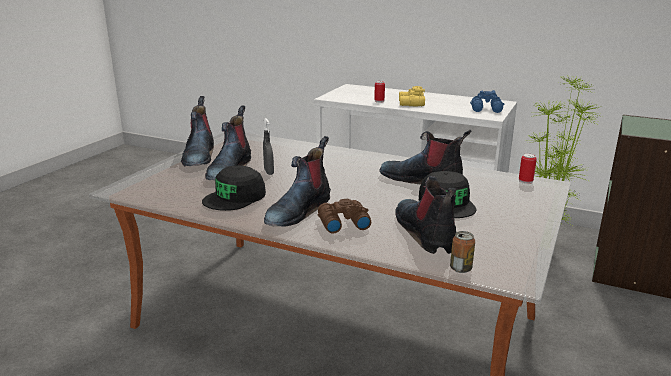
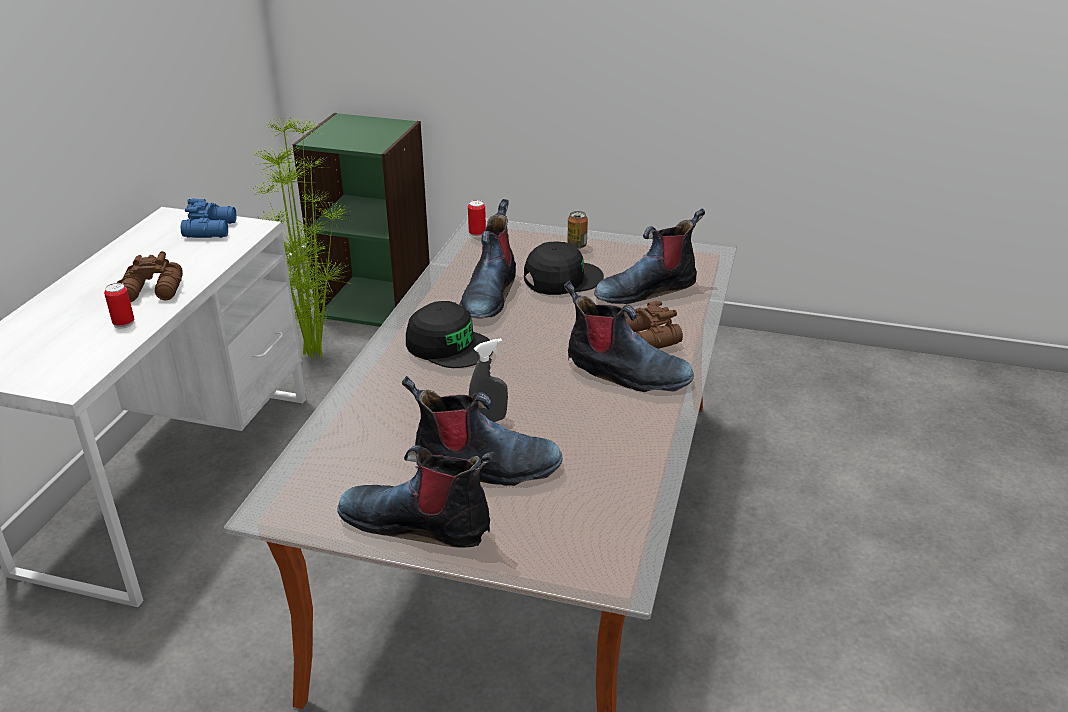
camera: 100 degrees left, 10 degrees up
(199, 156) = (418, 523): boot -> boot turned 150 degrees counterclockwise
(235, 197) = (603, 434): black cap -> black cap (449, 345)
(410, 104) = (153, 291): yellow binoculars -> brown binoculars
(461, 269) = (710, 272): can -> can (577, 245)

